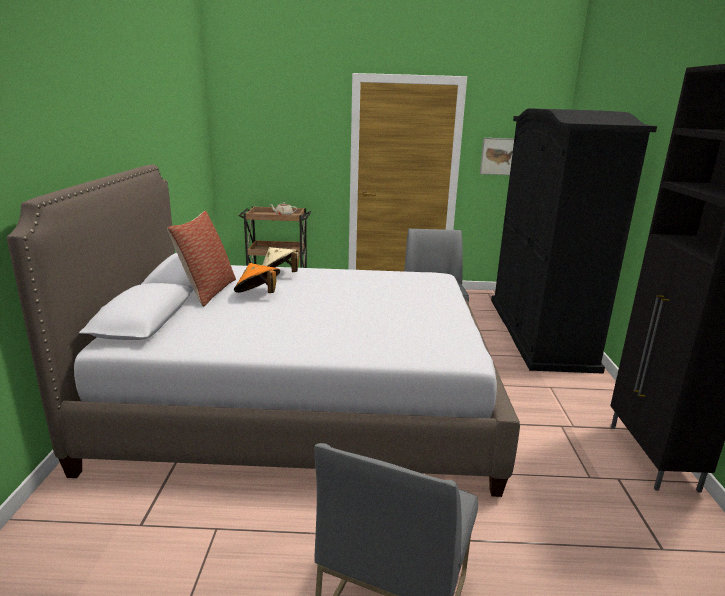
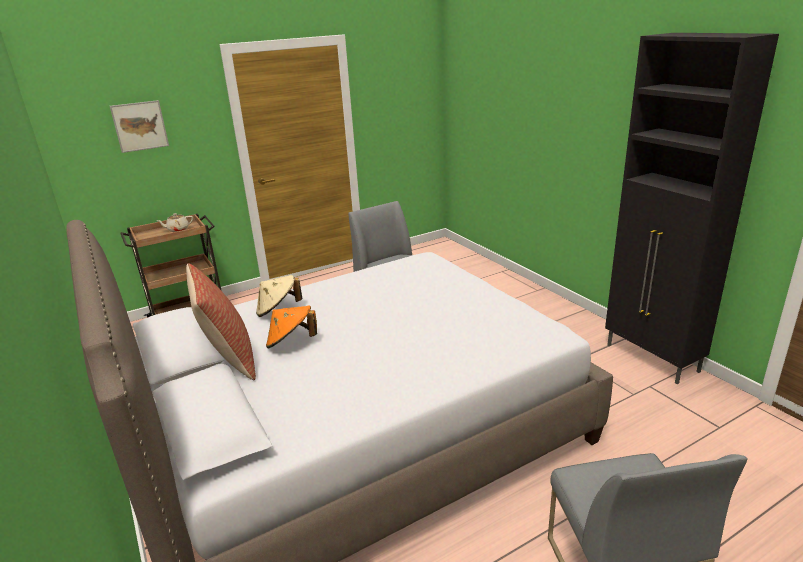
camera: 30 degrees left, 5 degrees up
(499, 156) = (388, 113): picture -> picture (140, 126)
(539, 331) = (480, 277): black wardrobe -> none

